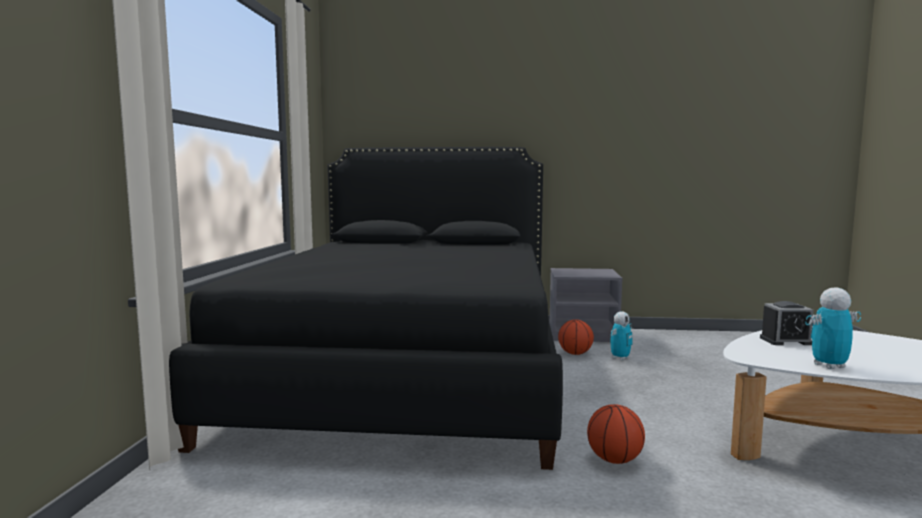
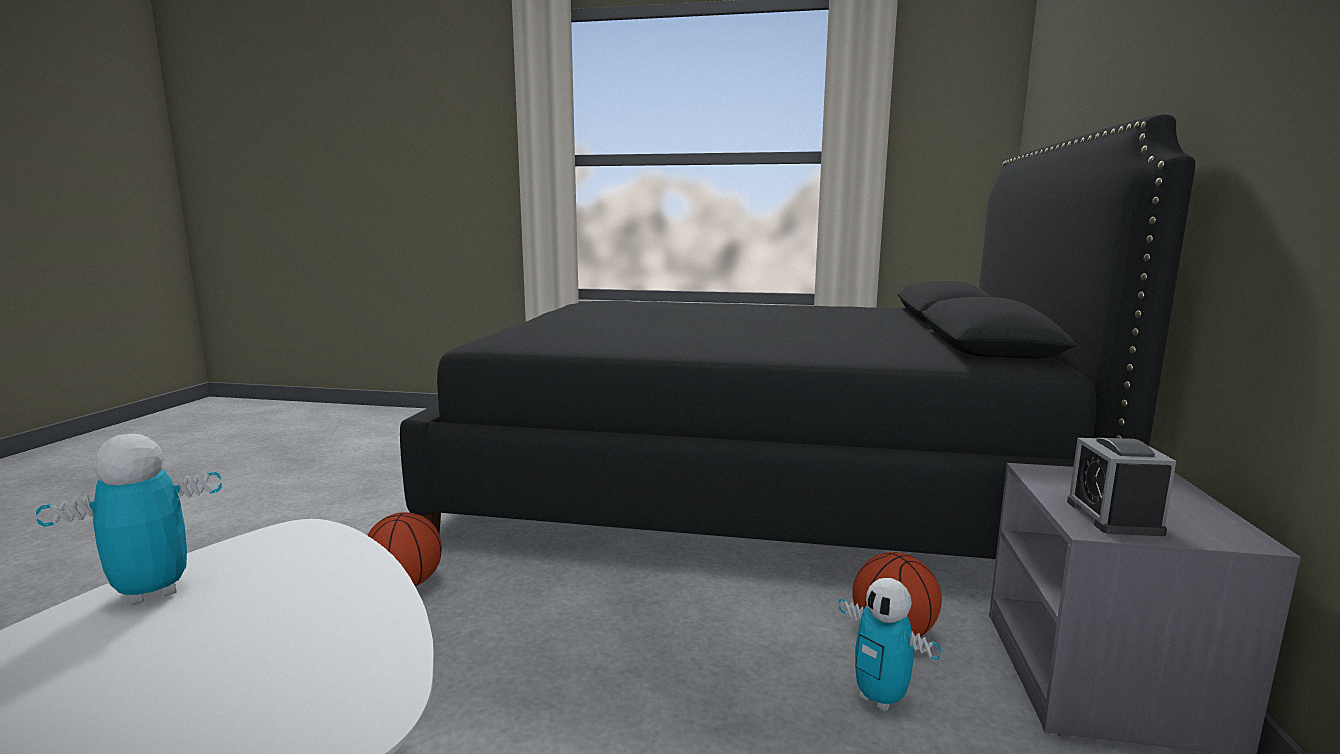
camera: 95 degrees right, 5 degrees up
(785, 341) = (320, 610): alarm clock -> alarm clock (1113, 517)
(829, 366) = (152, 592): toy robot -> toy robot turned 120 degrees counterclockwise

